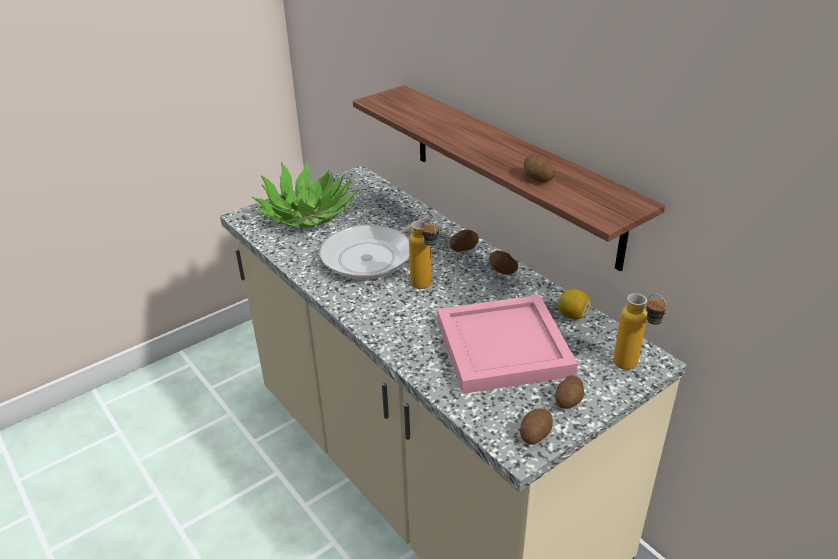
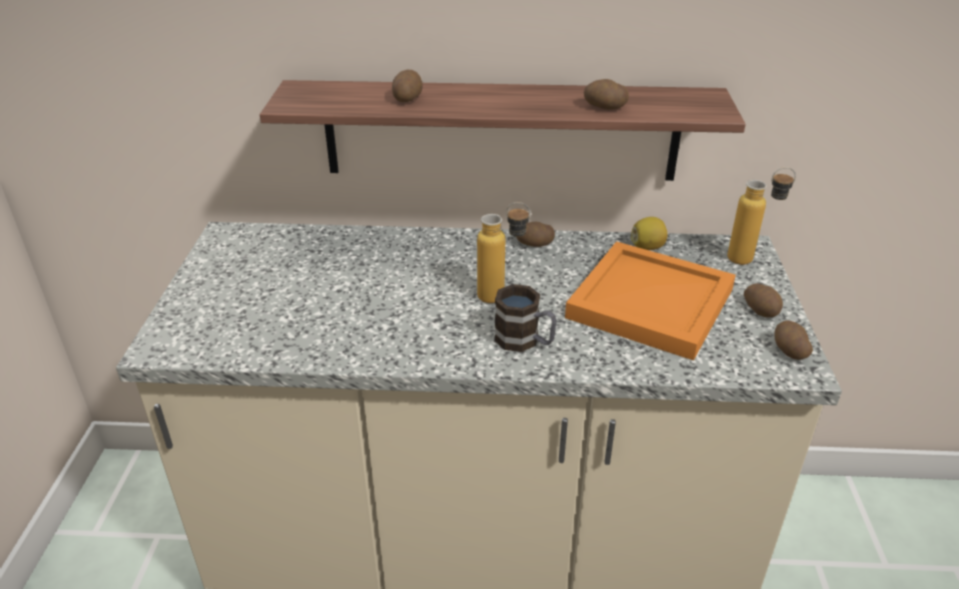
camera: 50 degrees left, 0 degrees up
(307, 214) = (241, 302): potted plant -> none
(372, 256) = (397, 300): frying pan -> none
(393, 318) = (525, 341): none -> mug
(463, 248) = (468, 244): potato -> potato (407, 98)
(505, 348) = (653, 303): pink tray -> orange tray

